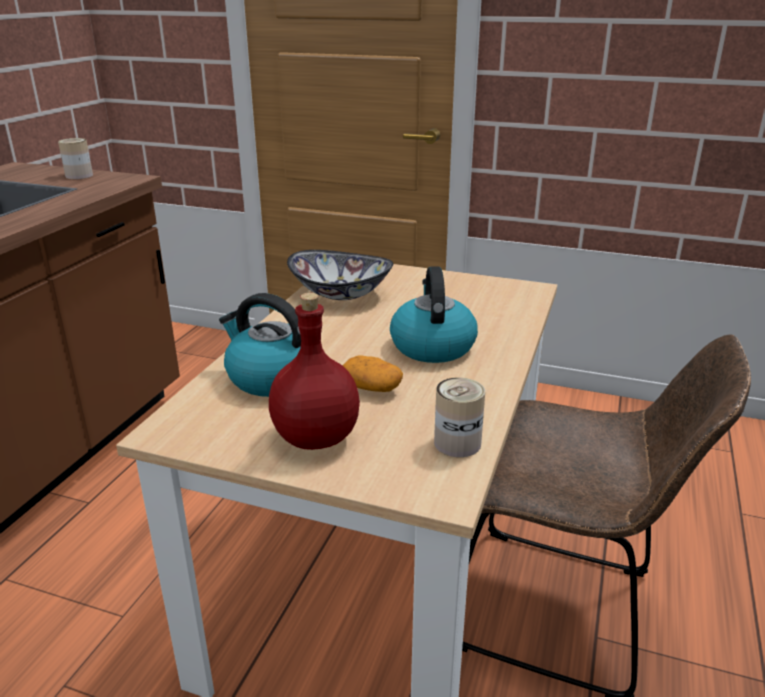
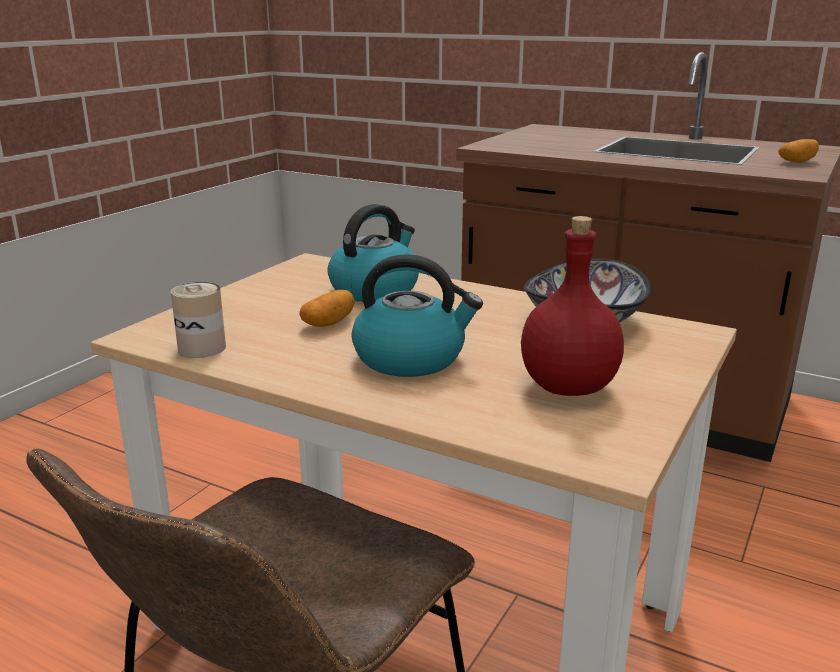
camera: 100 degrees right, 5 degrees down
(79, 176) = (797, 162): can -> potato
(317, 438) = (260, 301): red bottle -> red bottle (568, 388)

